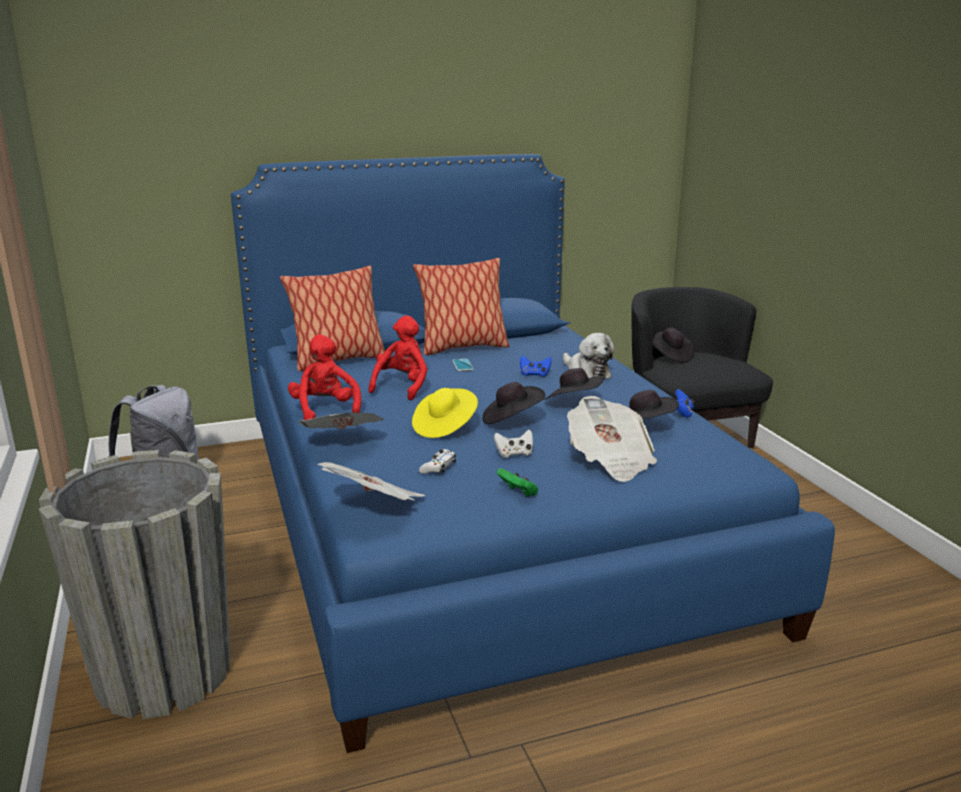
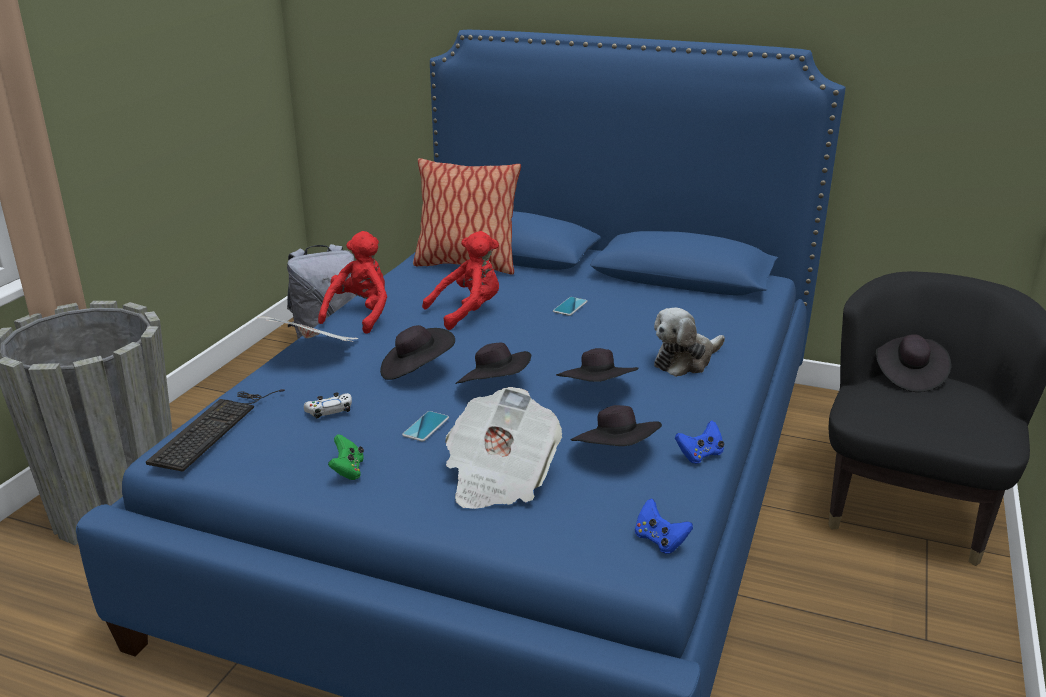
camera: 40 degrees right, 5 degrees up
(374, 506) = (214, 427): newspaper -> keyboard
(445, 427) = (416, 370): yellow hat -> black hat
(462, 348) = (609, 286): pillow -> none
(514, 454) = (426, 427): white game controller -> phone
(534, 374) = (623, 343): blue game controller -> blue game controller (660, 541)
(586, 373) = (685, 361): plush toy -> plush toy turned 45 degrees clockwise

